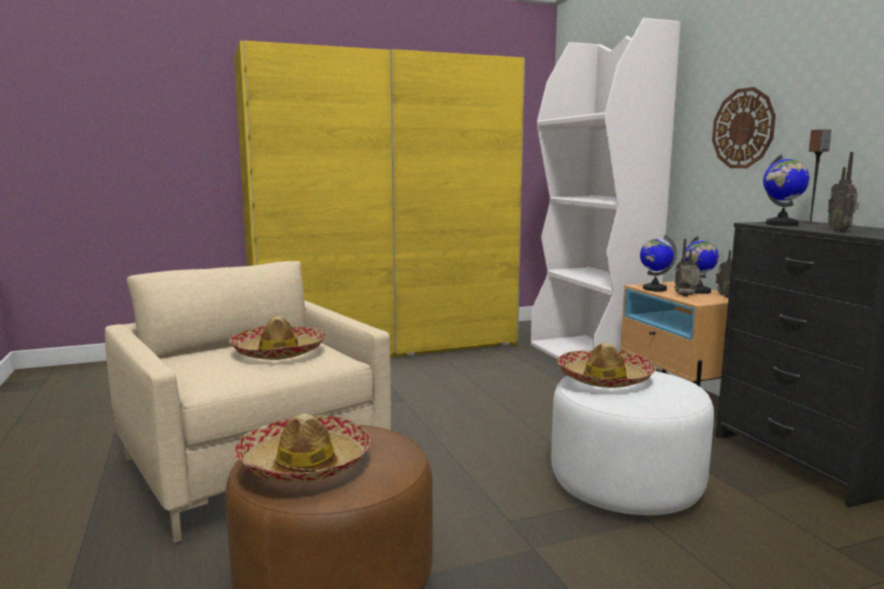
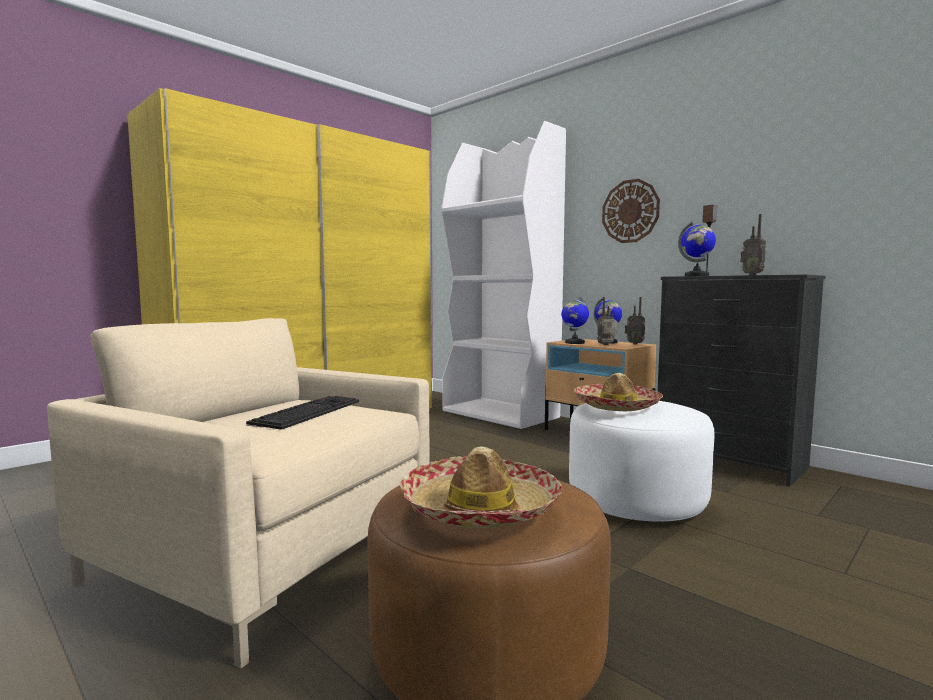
camera: 25 degrees left, 5 degrees down
(279, 352) = (307, 412): hat -> keyboard

